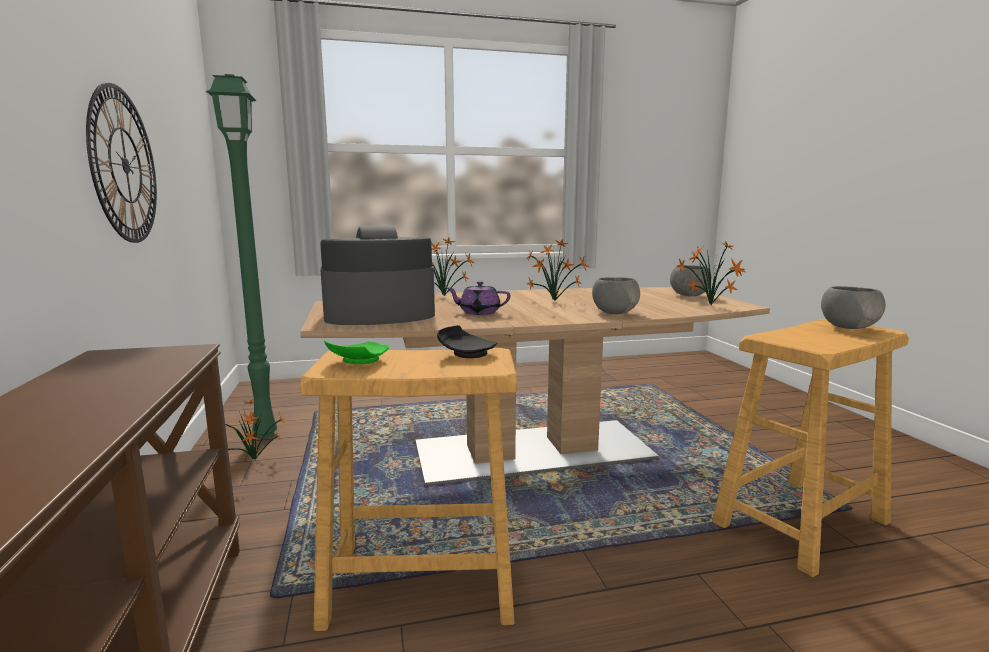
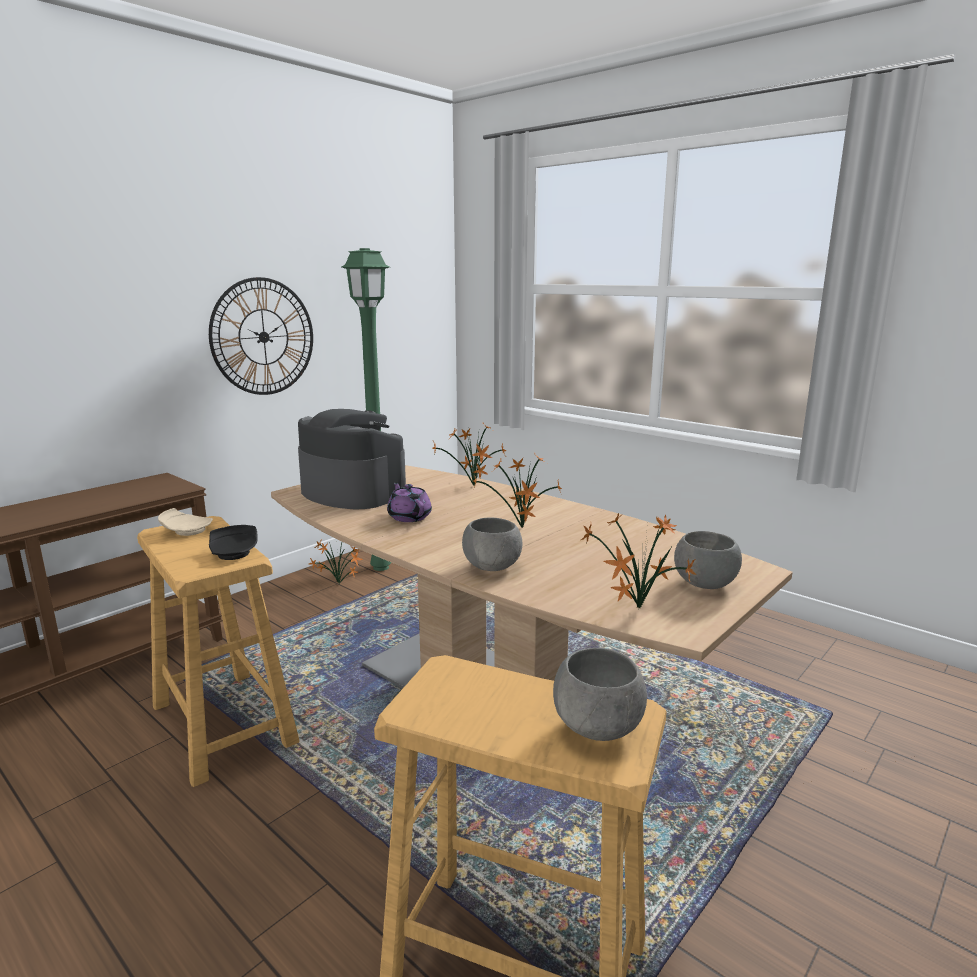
camera: 55 degrees right, 5 degrees up
(357, 361) = (186, 531): green plate -> beige plate

